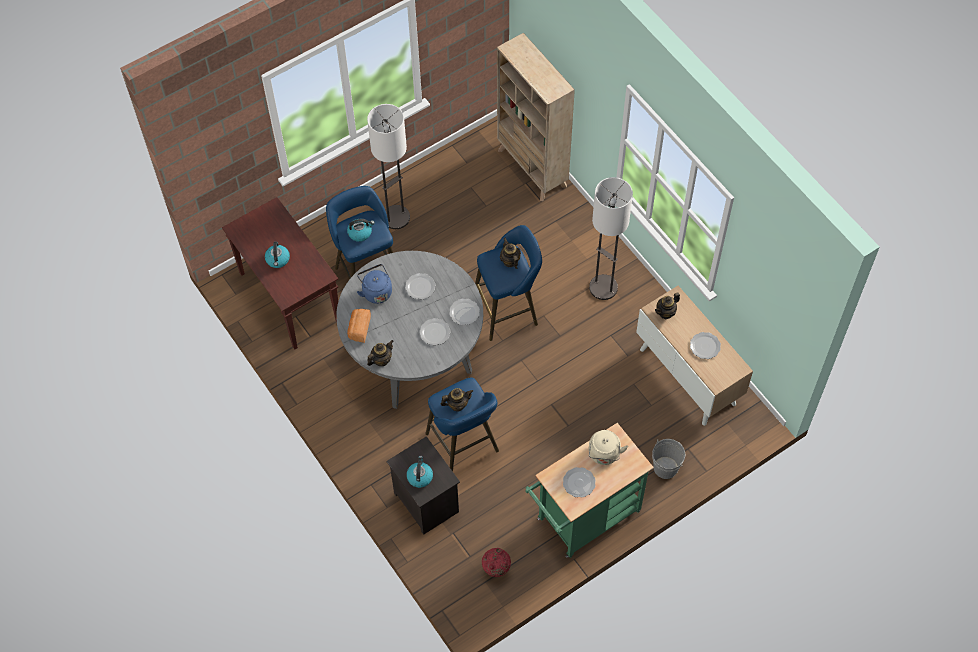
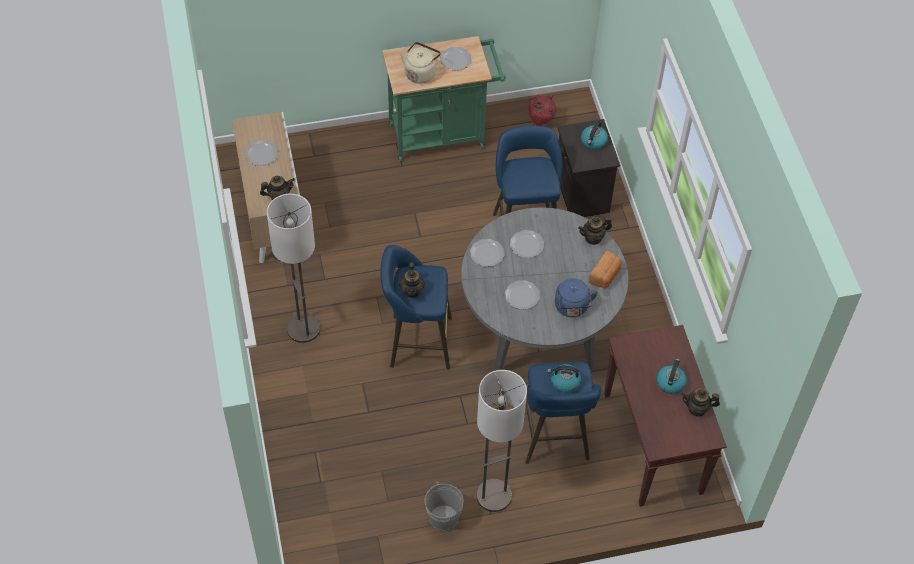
camera: 160 degrees left, 5 degrees down
(457, 404) = (533, 174): teapot -> teapot (697, 409)
(532, 168) = (303, 497): beige bookcase -> none
(665, 468) = (344, 147): grey bucket -> grey bucket (443, 518)

